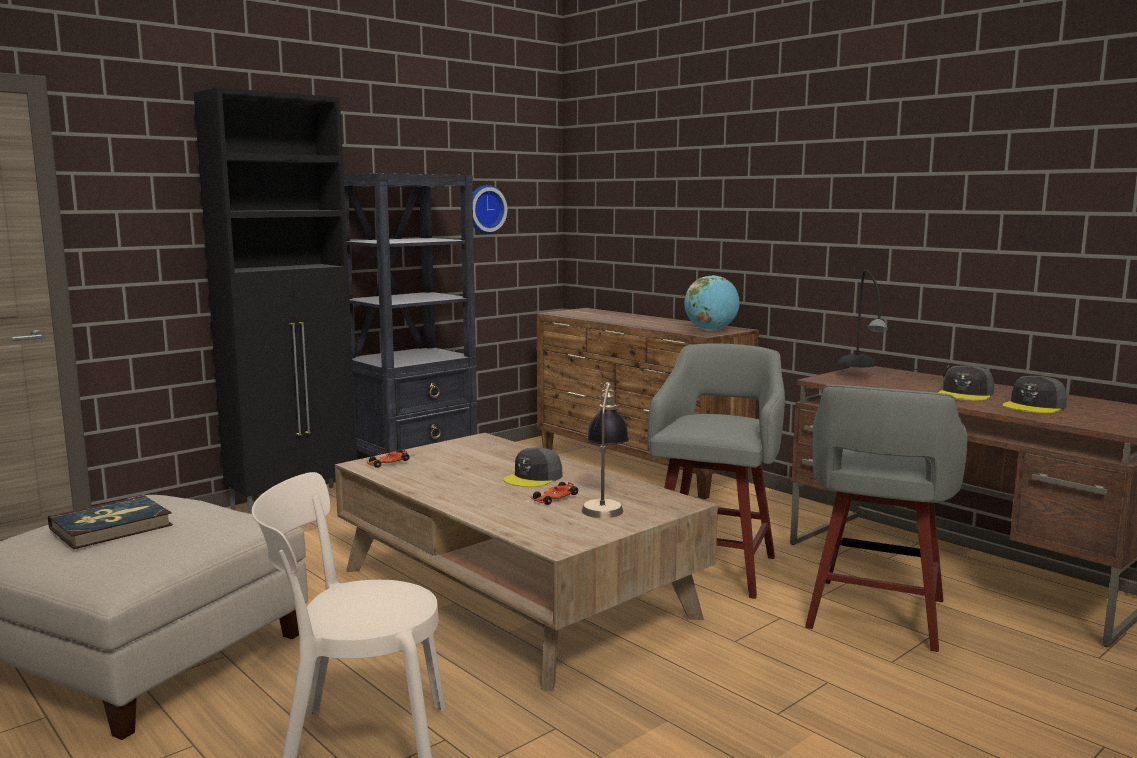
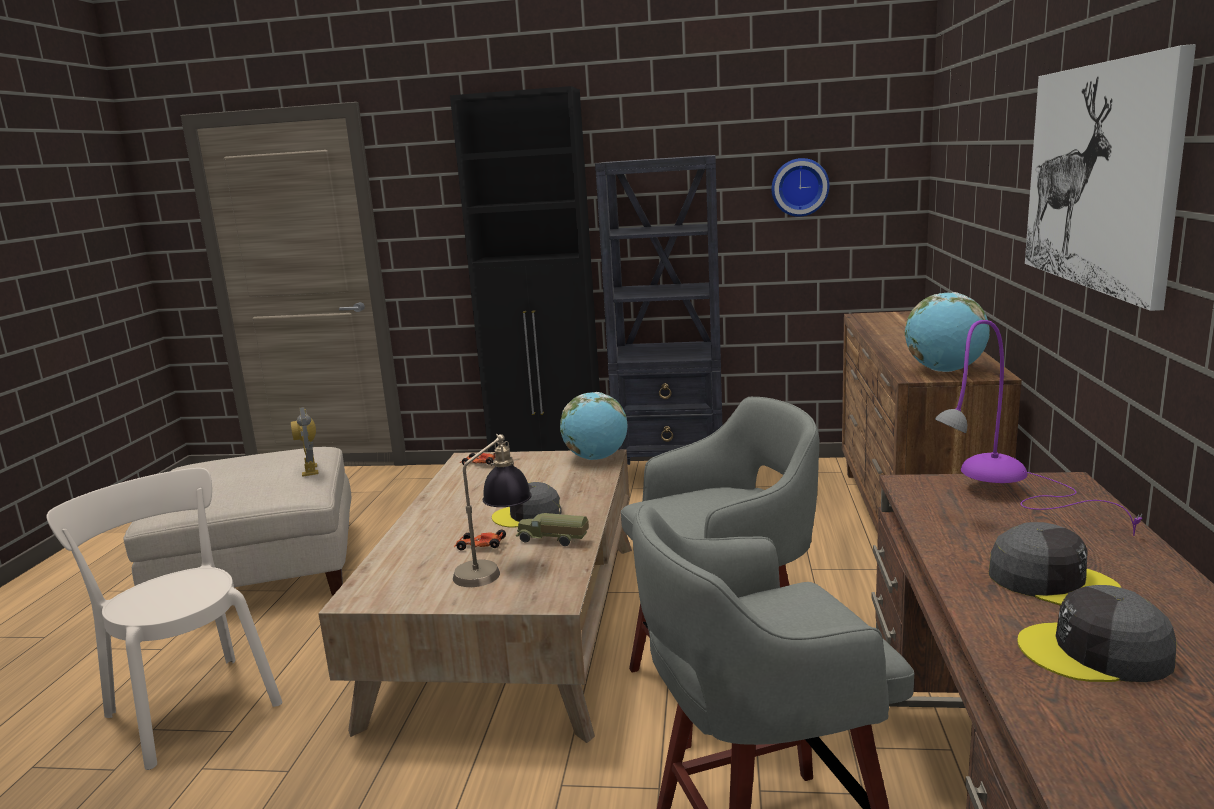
camera: 50 degrees right, 5 degrees up
(111, 527) = (240, 469): book -> none
(209, 507) = (311, 470): none -> toy robot
(479, 441) = (596, 458): none -> globe
(594, 483) = (552, 540): none -> toy truck
(838, 195) = (1098, 176): none -> picture
(876, 378) = (1005, 504): black table lamp -> purple table lamp
(966, 394) = (1051, 580): grey cap -> grey cap turned 135 degrees counterclockwise

